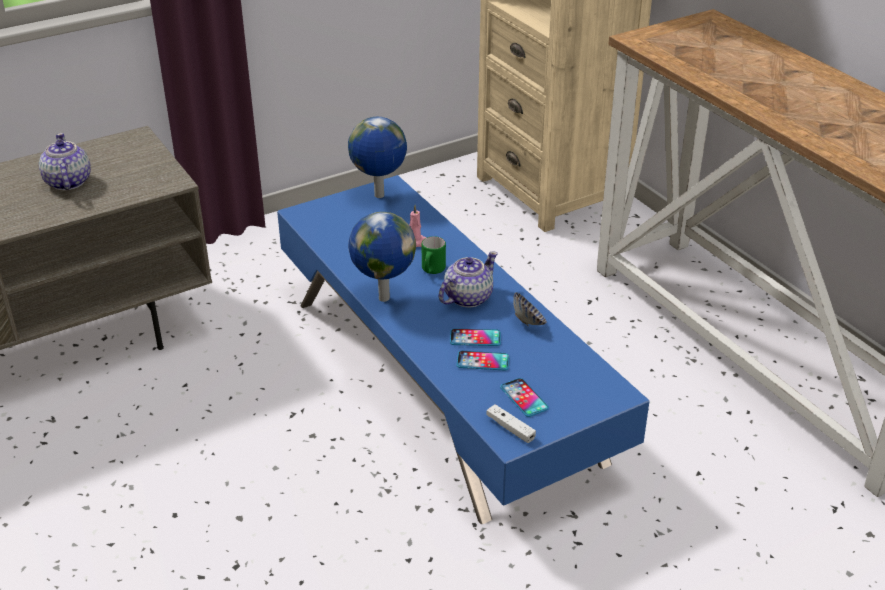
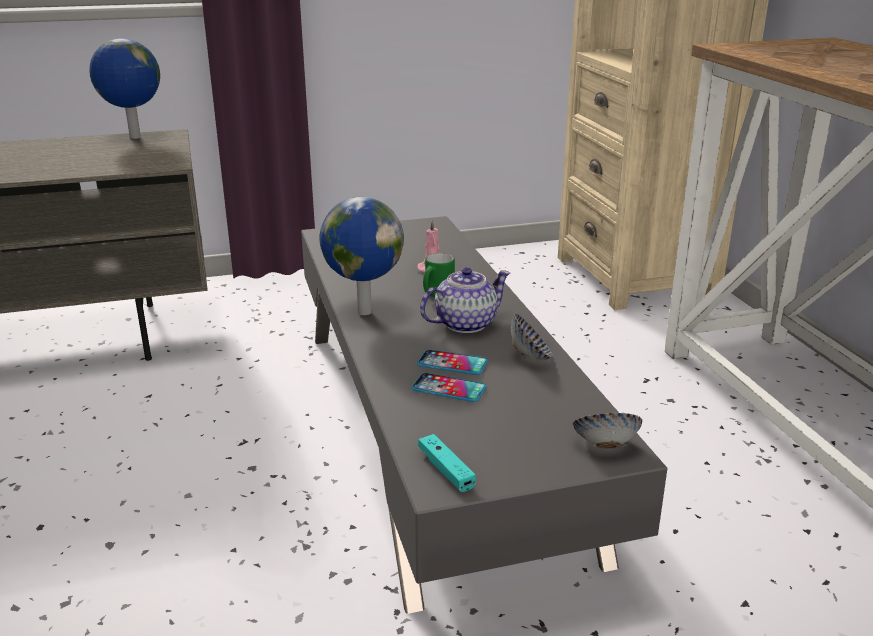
camera: 15 degrees right, 10 degrees down
(67, 182) = (67, 156): teapot -> none
(379, 196) = (416, 229): globe -> globe (134, 137)
(440, 377) = (433, 430): blue coffee table -> grey coffee table
(510, 428) = (446, 470): white game controller -> turquoise game controller
(524, 398) = (483, 437): phone -> none
(606, 391) = (605, 446): none -> bowl

